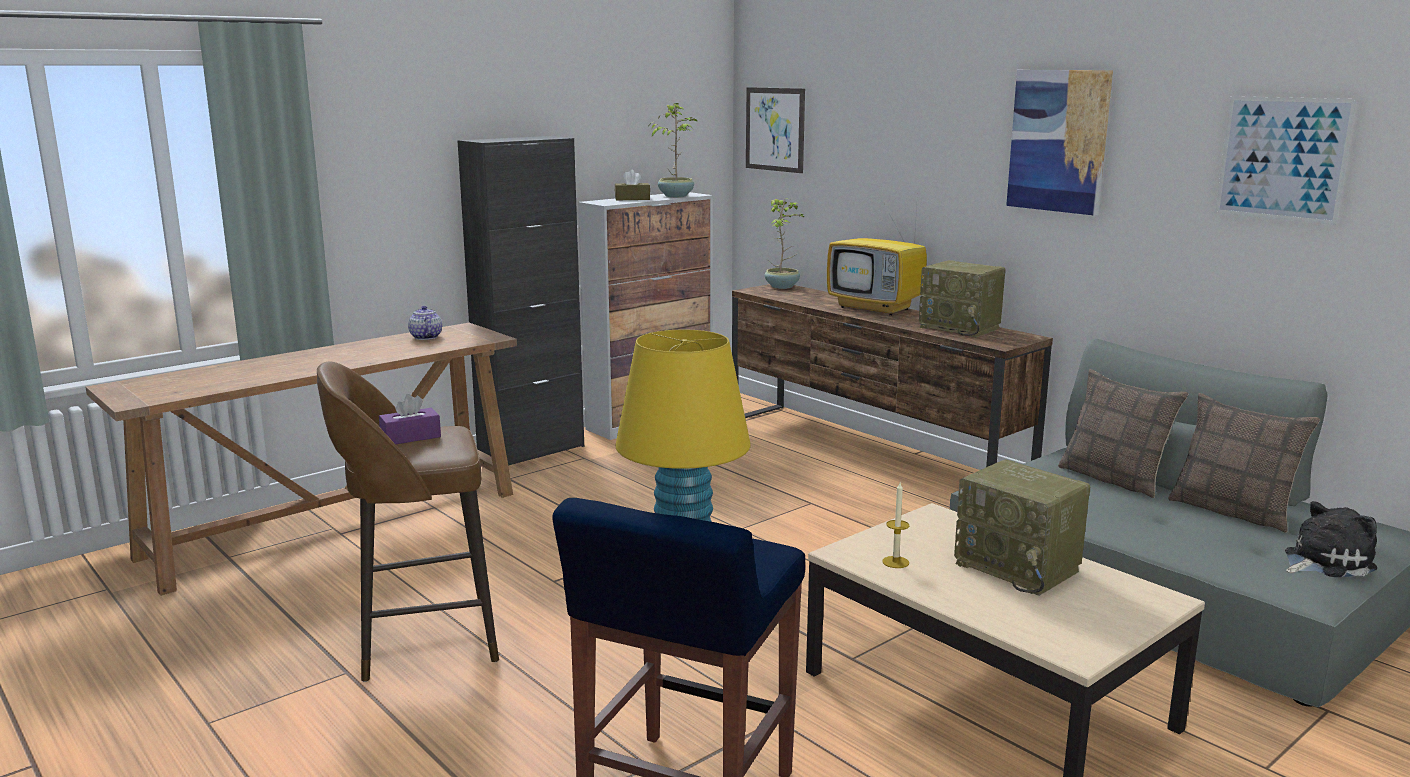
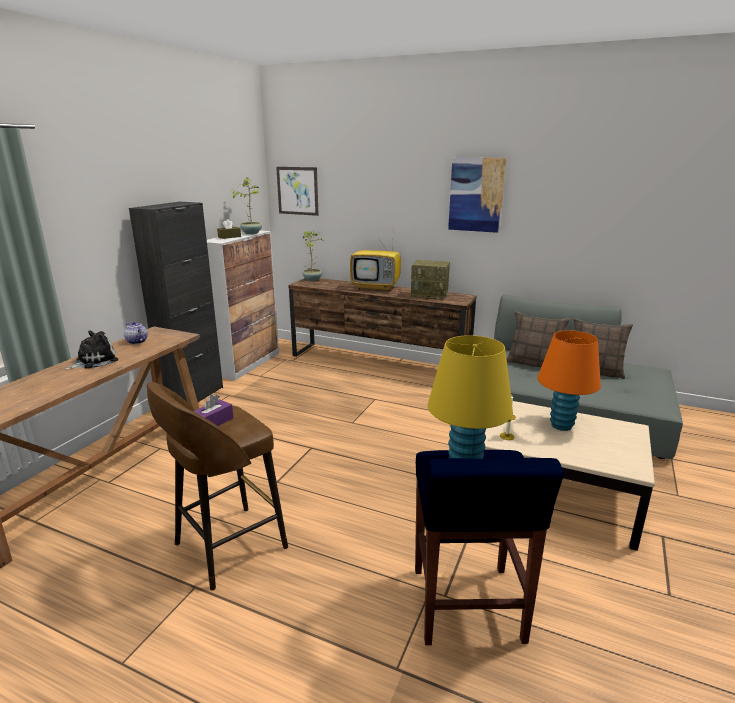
camera: 25 degrees left, 5 degrees up
(1019, 568) = (561, 425): radio -> orange table lamp
(1282, 159) = (596, 201): picture -> none
(1324, 562) = (652, 391): plush toy -> plush toy (94, 361)

